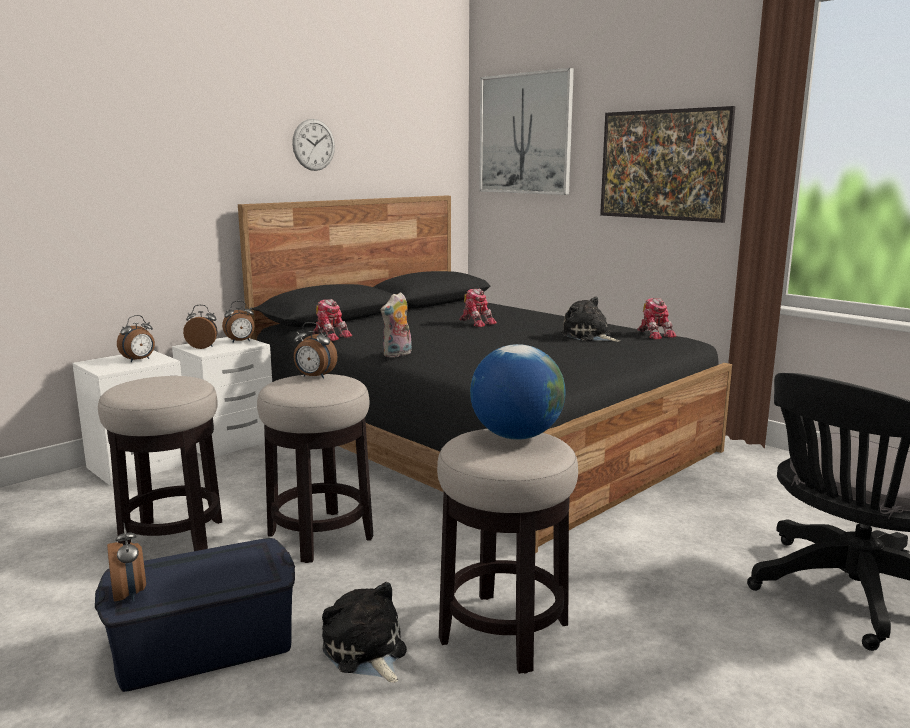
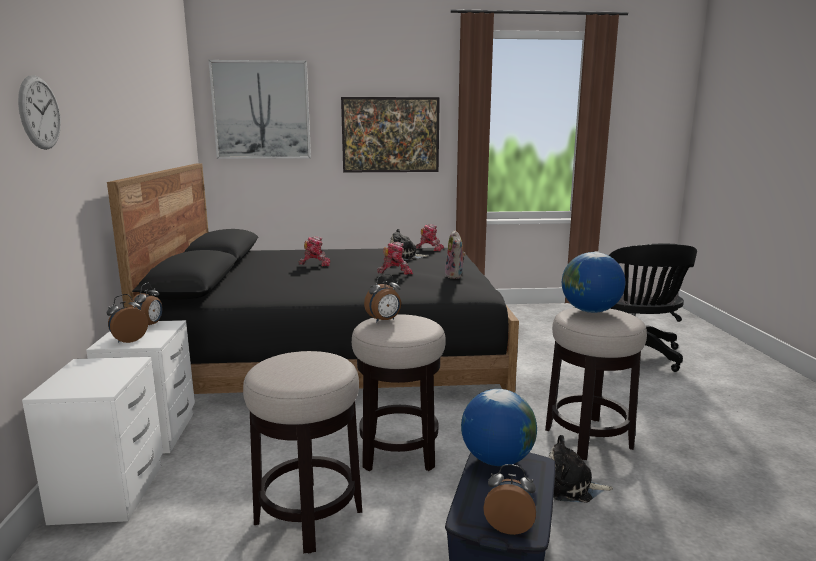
camera: 50 degrees left, 0 degrees up
(139, 360) = (104, 370): alarm clock -> none
(254, 554) = (497, 459): none -> globe
(313, 145) = (132, 117): wall clock -> wall clock (39, 113)
(330, 336) = (249, 297): toy robot -> toy robot (395, 272)
(398, 354) = (347, 295): plush toy -> plush toy (455, 276)

